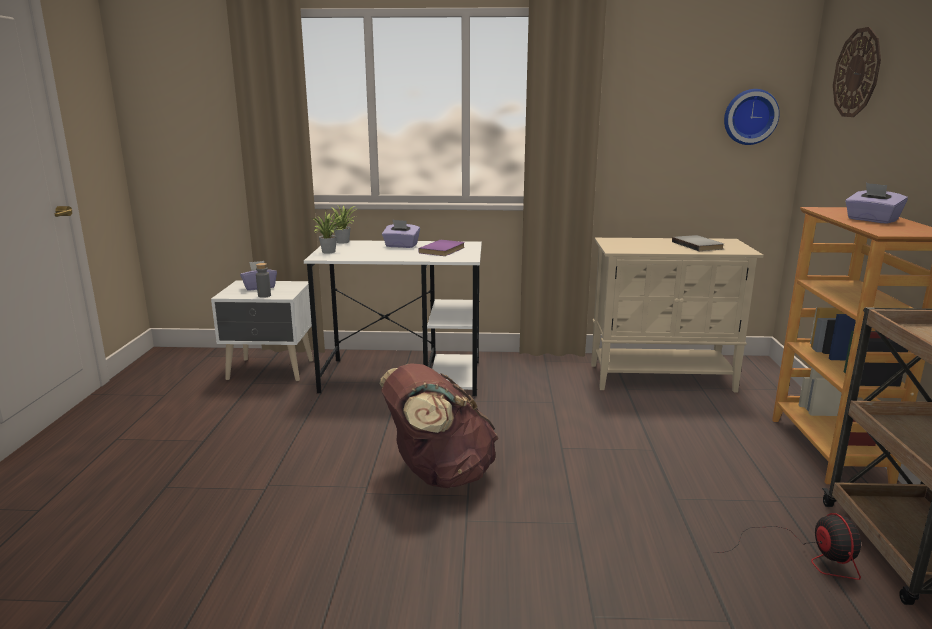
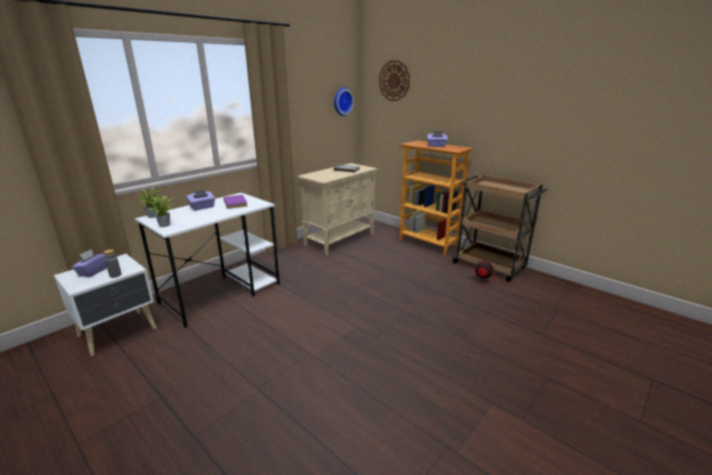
camera: 50 degrees left, 5 degrees up
(439, 475) = (330, 327): brown backpack -> none

